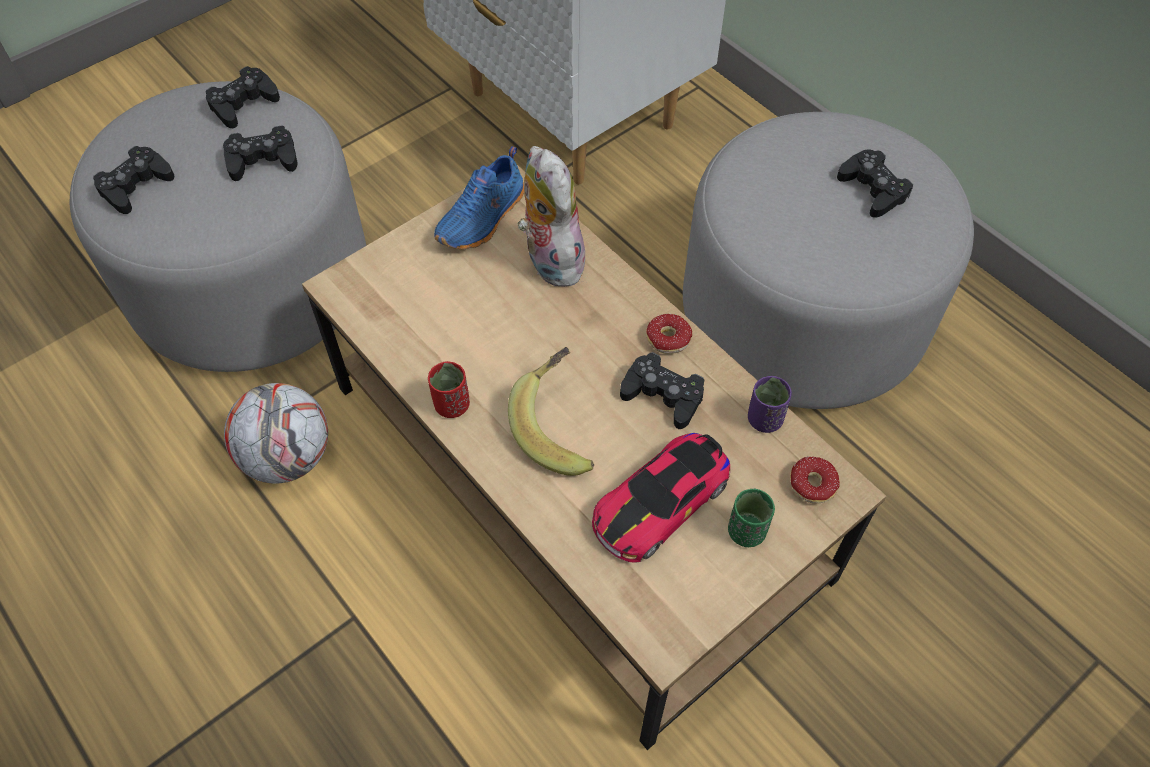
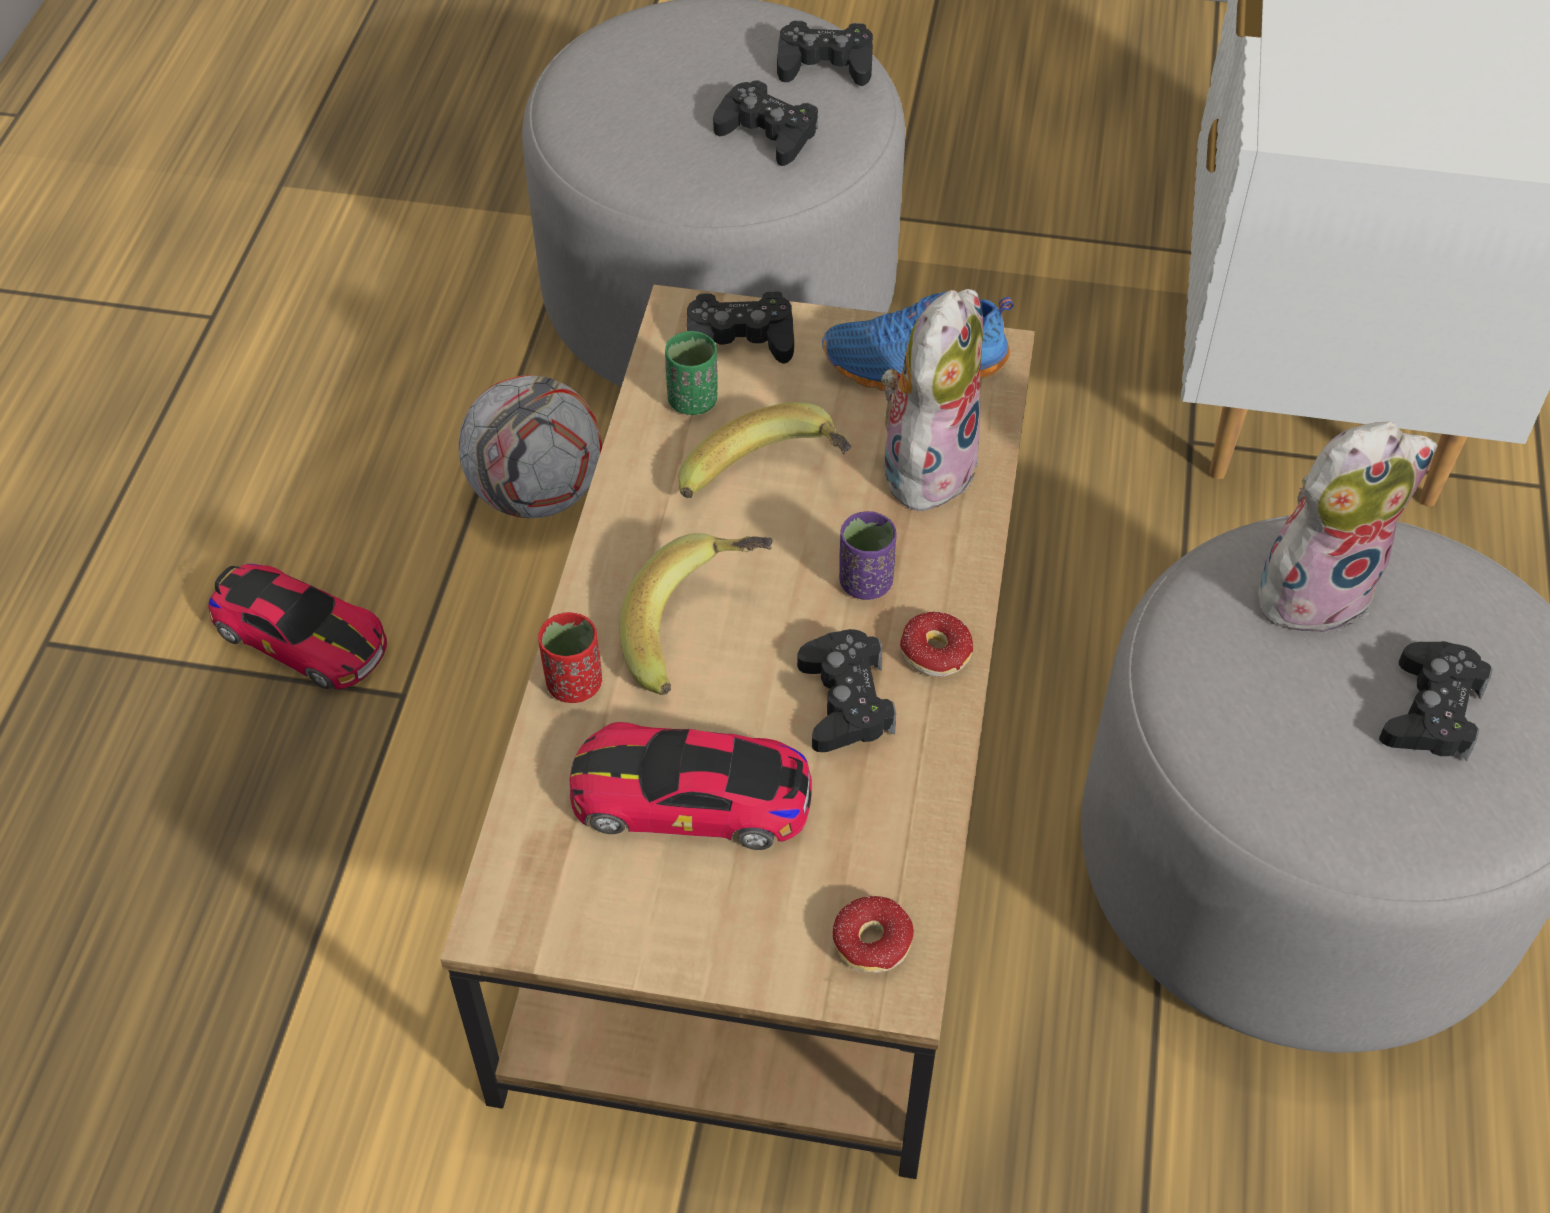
camera: 50 degrees right, 5 degrees down
(136, 186) = (623, 72): black game controller -> black game controller (740, 339)
(257, 644) = (300, 636): none -> toy car
(452, 405) = (628, 516): red cup -> red cup (574, 684)
(495, 331) = (768, 485): none -> banana
(746, 531) = (733, 911): green cup -> green cup (693, 401)
(764, 419) = (919, 829): purple cup -> purple cup (865, 582)
(773, 176) = (1315, 589): none -> plush toy

